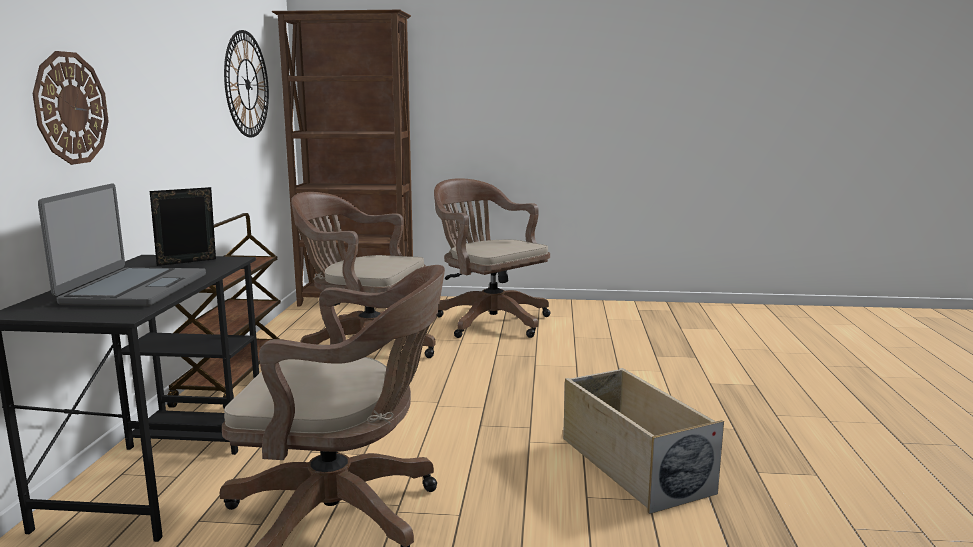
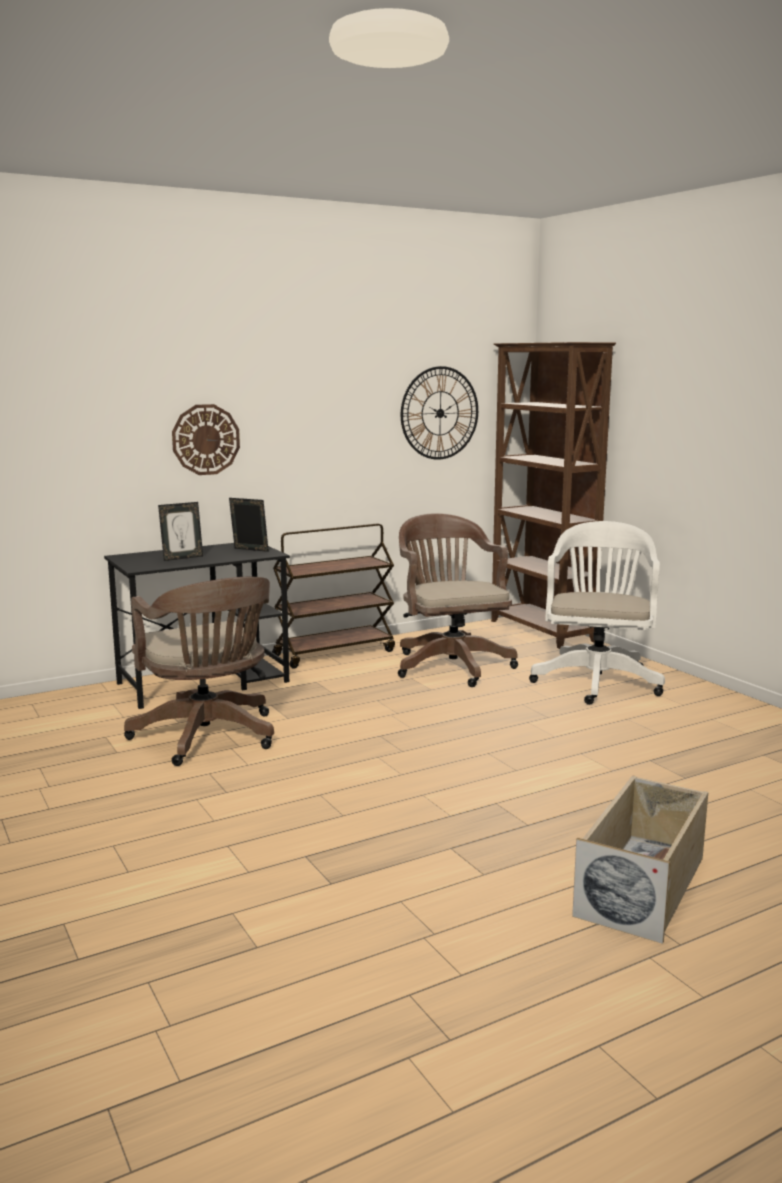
camera: 55 degrees right, 0 degrees up
(133, 289) = (182, 558): laptop -> picture frame
(488, 320) = (597, 680): brown office chair -> white office chair
(632, 464) = (392, 798): beige storage box -> beige storage box (642, 886)

